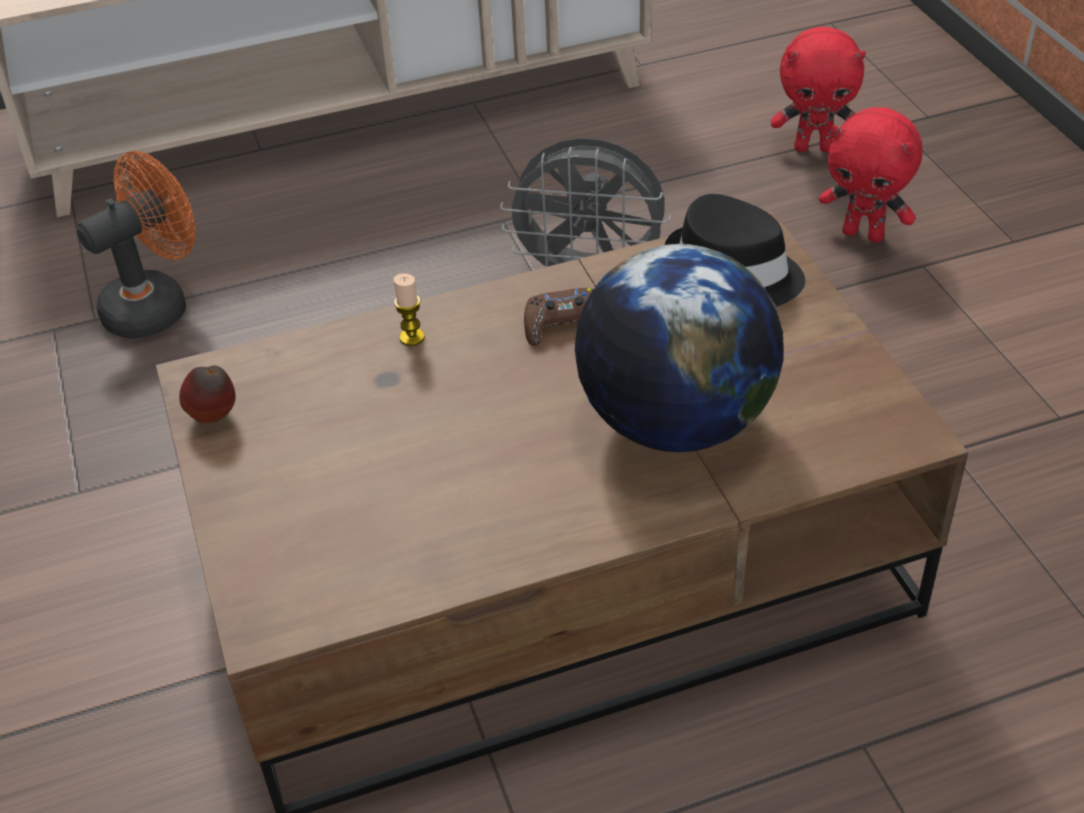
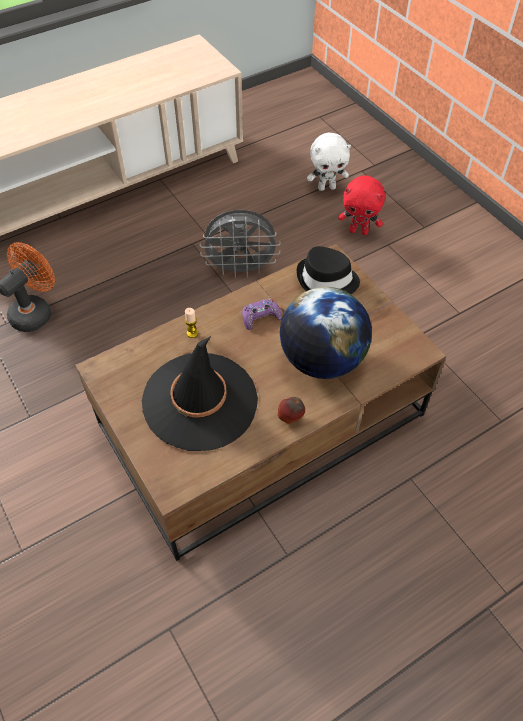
camera: 15 degrees left, 10 degrees up
(215, 417) = (113, 388): apple -> apple (290, 418)
(384, 465) = (200, 401): none -> black hat
(565, 325) = (260, 317): brown game controller -> purple game controller
(814, 147) = (327, 187): red plush toy -> white plush toy

